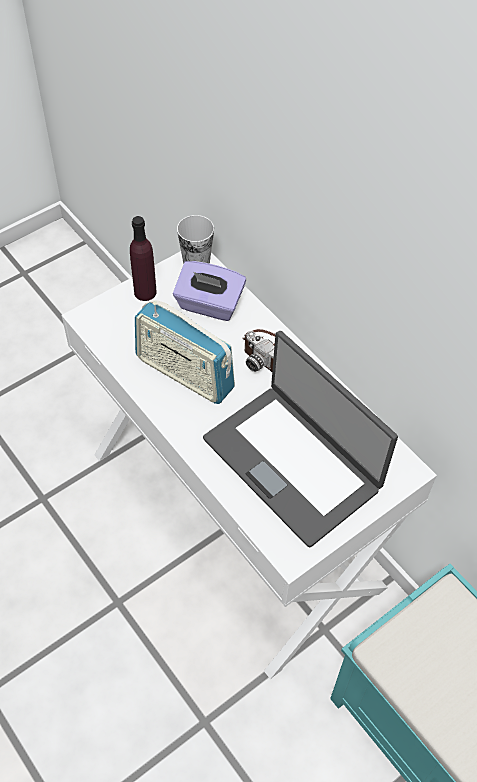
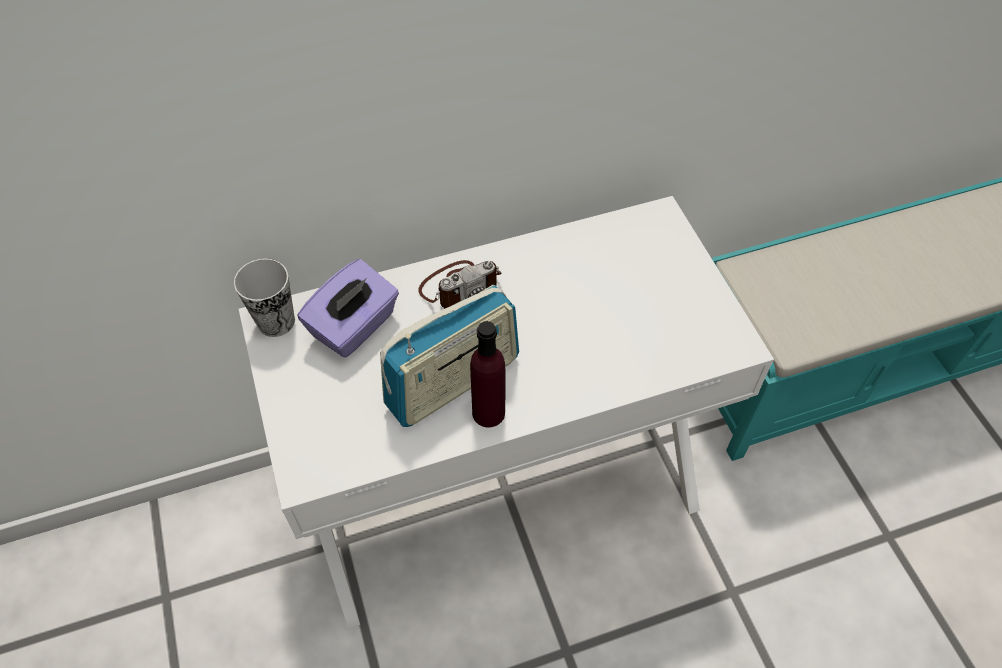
camera: 70 degrees left, 0 degrees up
(145, 292) = (295, 392): purple bottle -> purple bottle (488, 412)
(293, 462) = (621, 309): laptop -> none

